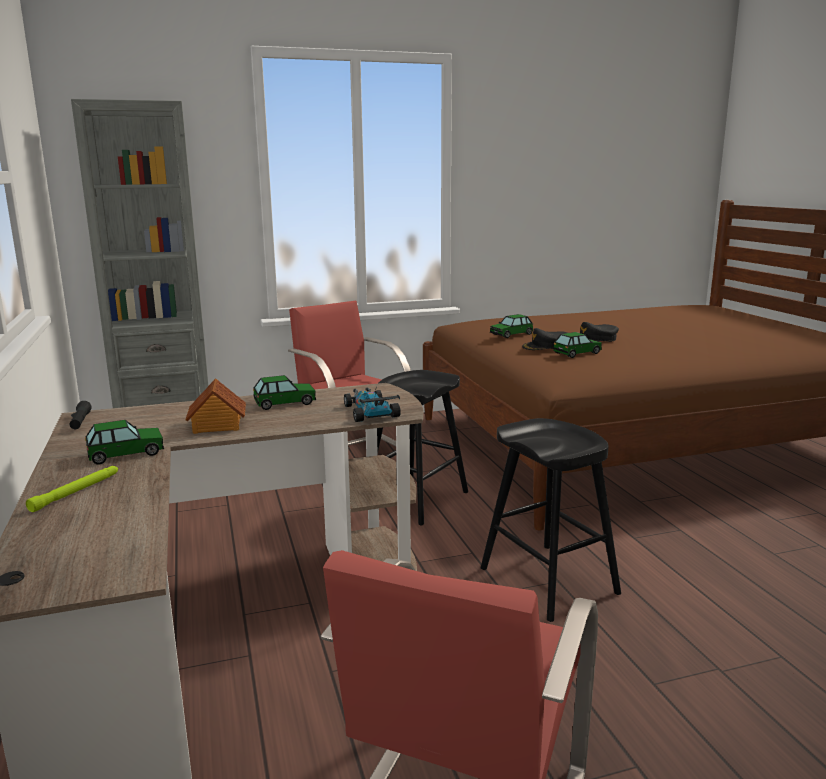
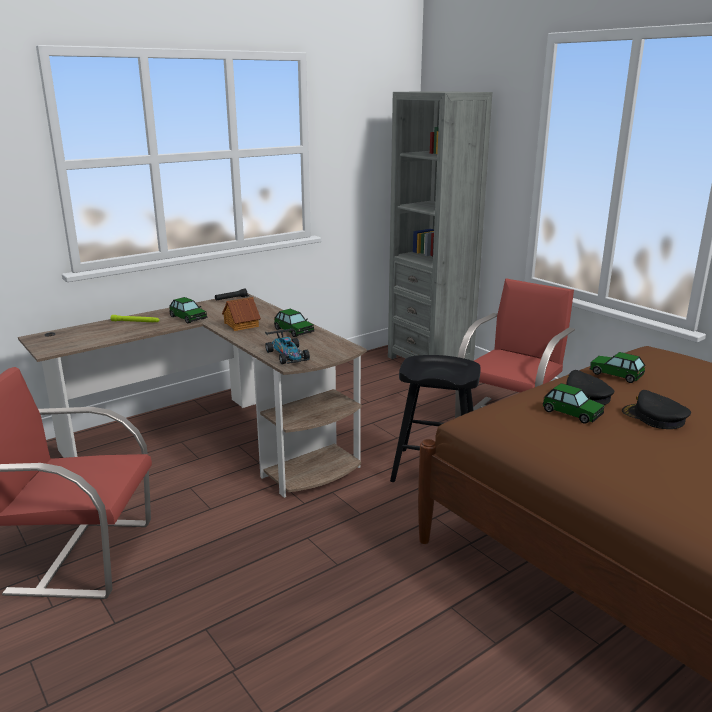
camera: 70 degrees right, 5 degrees up
(370, 412) = (288, 355): toy car -> toy car turned 105 degrees clockwise
(548, 580) = (335, 559): black stool -> none

